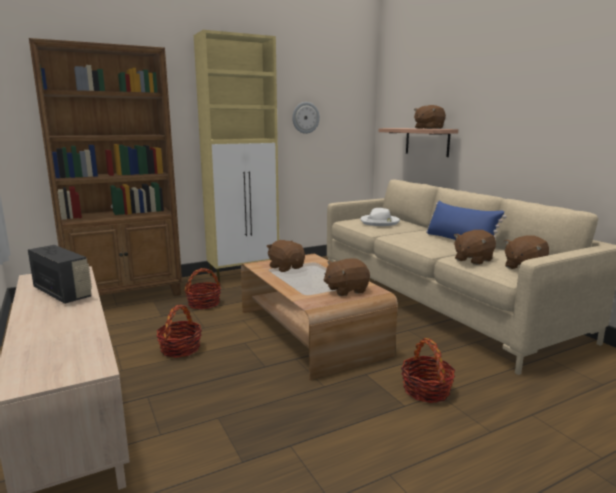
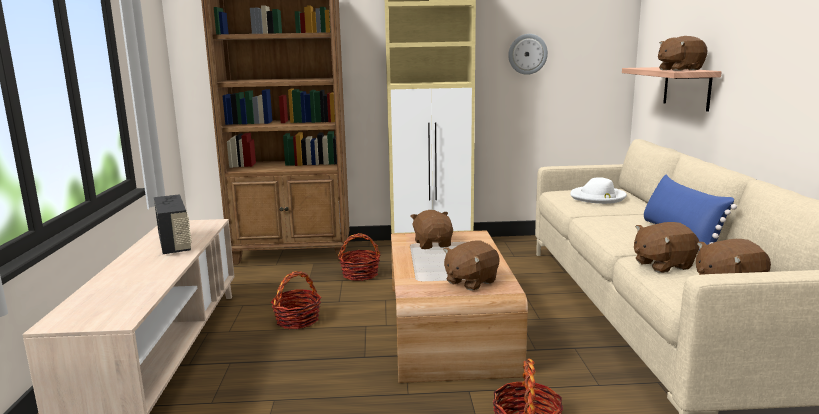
camera: 25 degrees right, 0 degrees up
(346, 290) = (470, 282): brown plush toy -> brown plush toy turned 45 degrees counterclockwise

